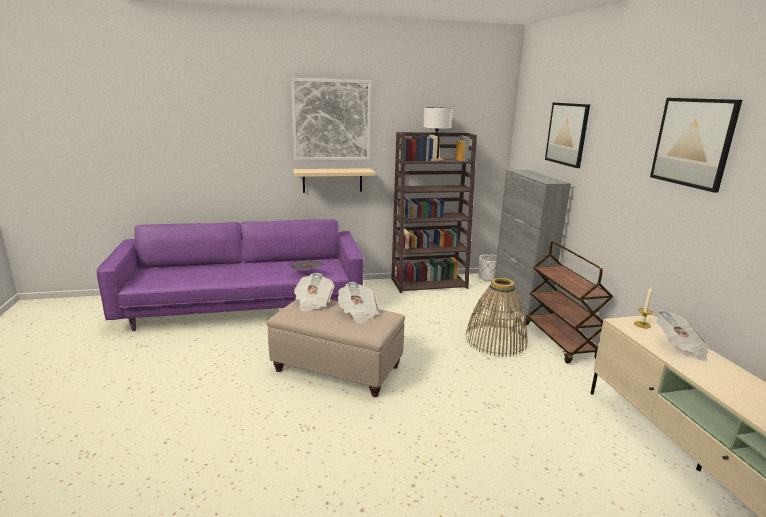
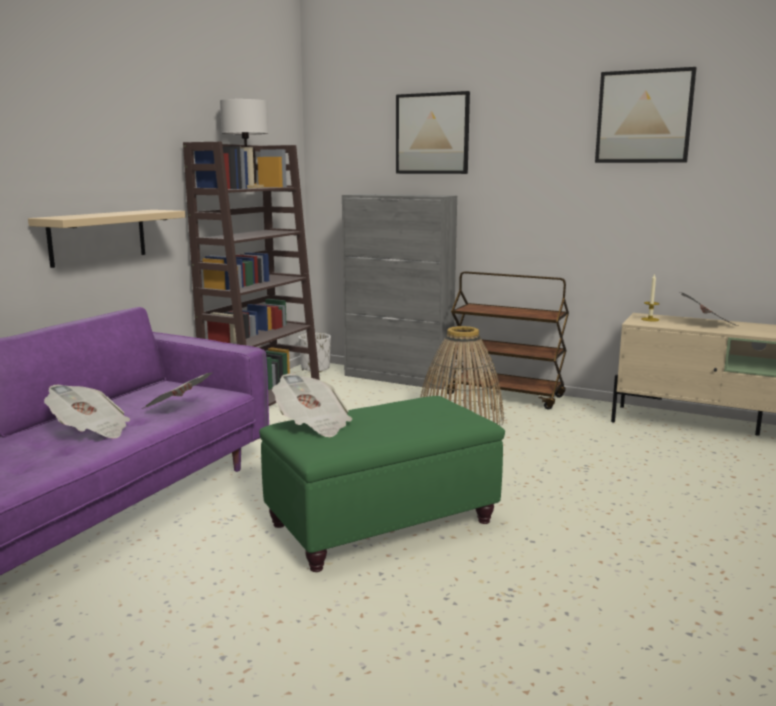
camera: 50 degrees left, 5 degrees down
(331, 120) = (85, 116): picture -> none
(338, 368) = (383, 522): beige ottoman -> green ottoman
(358, 313) = (398, 411): newspaper -> newspaper (91, 431)

